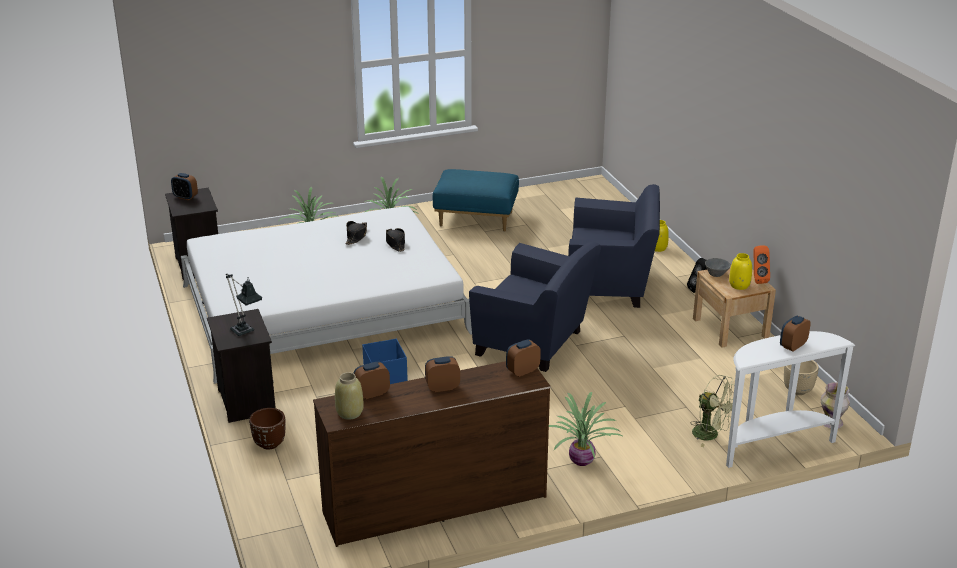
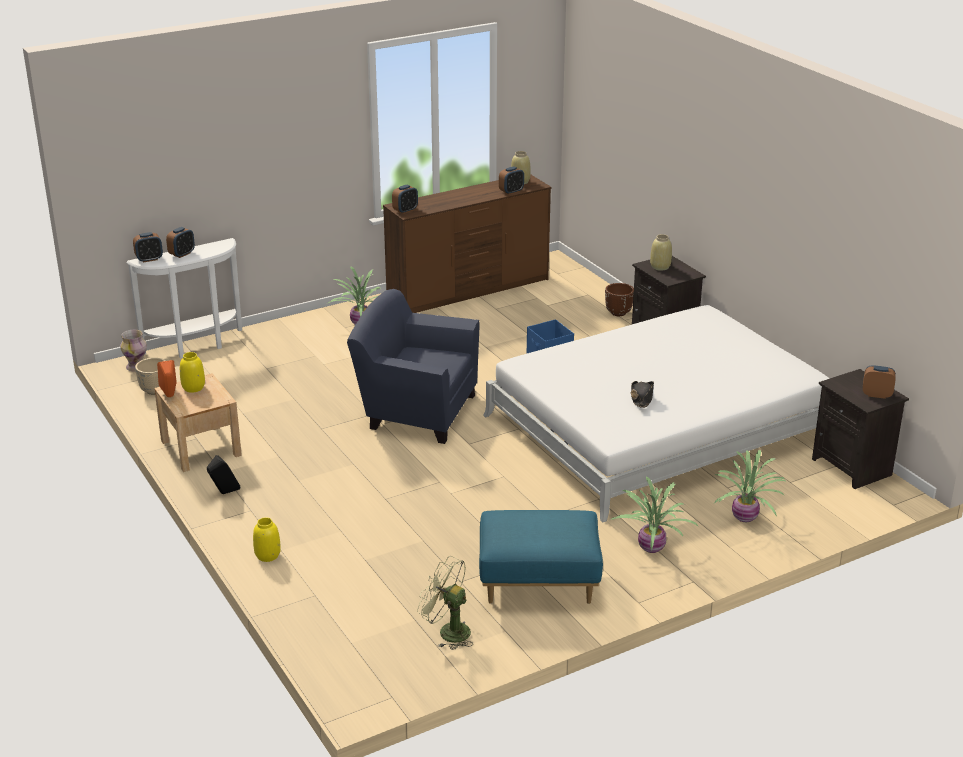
camera: 170 degrees right, 0 degrees up
(245, 332) = (660, 267): table lamp -> beige vase
(395, 243) = (591, 395): black hat -> none
(442, 387) = (462, 198): alarm clock -> alarm clock (149, 259)
(611, 286) = (334, 488): blue armchair -> none
(711, 435) = (249, 349): green fan -> green fan (447, 631)
(717, 274) = (214, 399): grey bowl -> none

